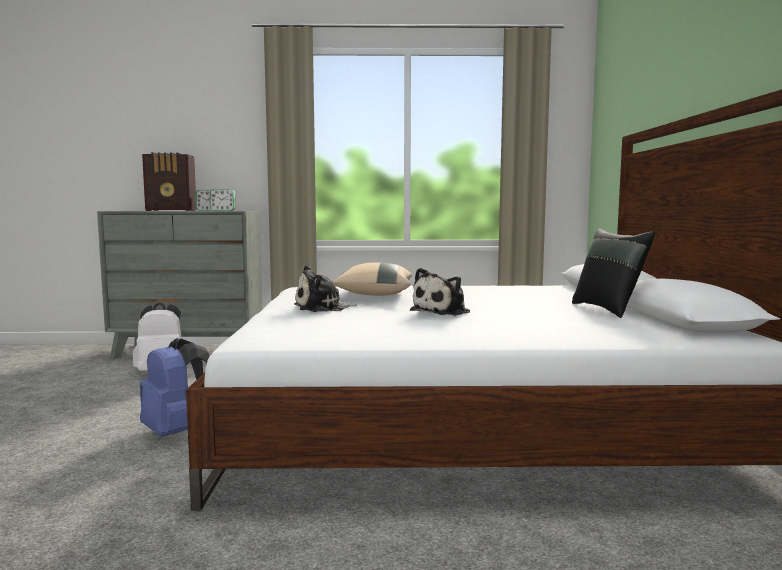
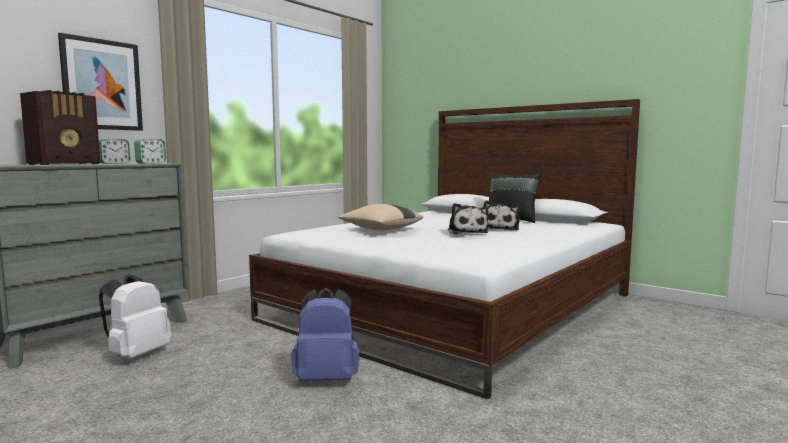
camera: 50 degrees left, 0 degrees up
(223, 144) = (102, 85): none -> picture
(322, 308) = (399, 242): plush toy -> plush toy (501, 229)

